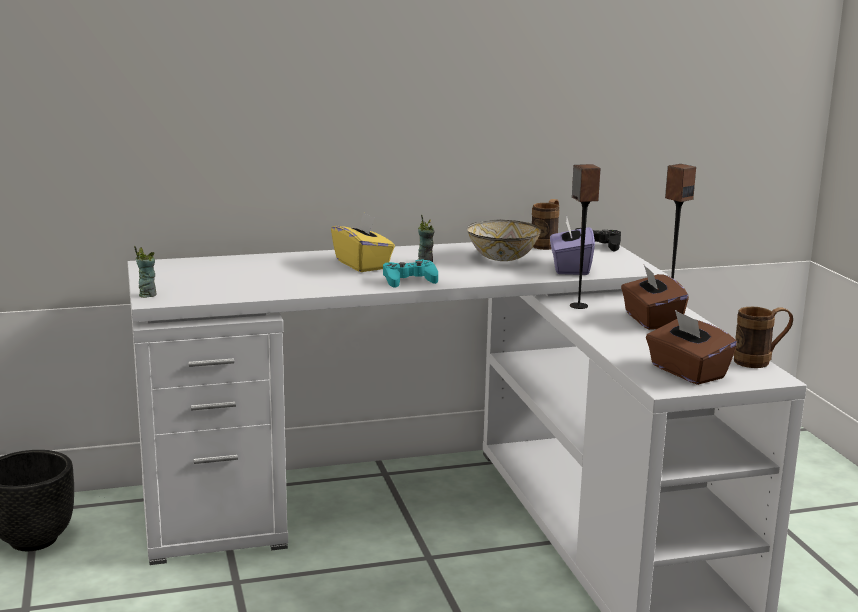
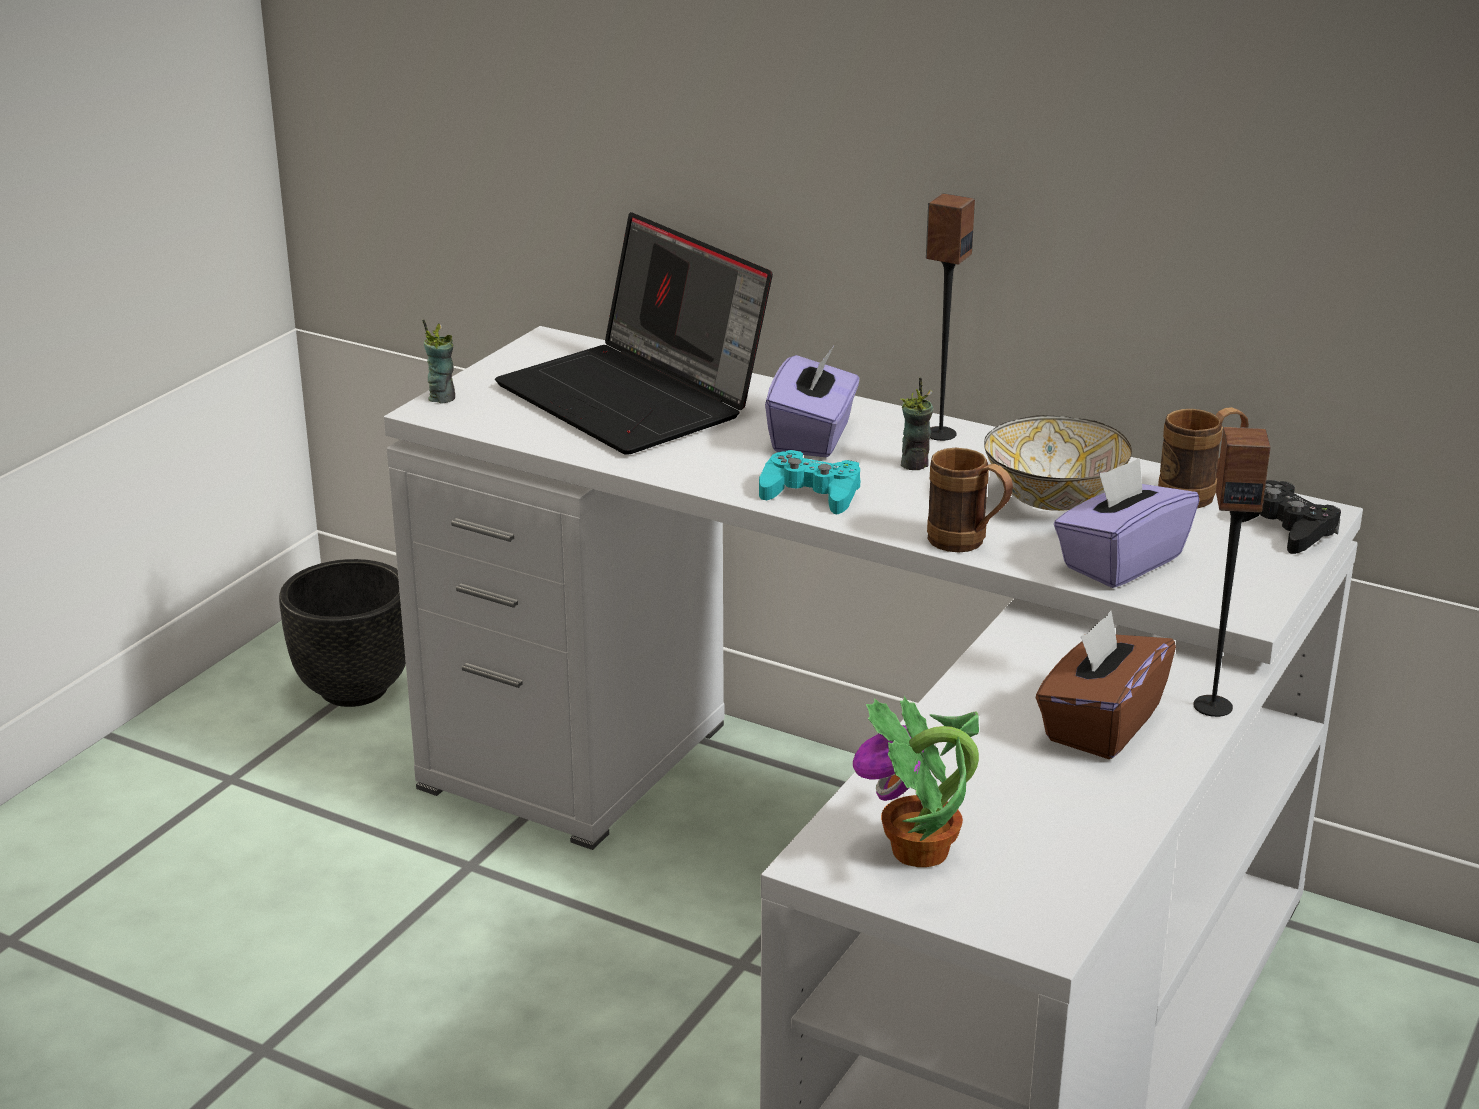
camera: 45 degrees right, 10 degrees up
(249, 272) = (636, 398): none -> laptop
(363, 264) = (813, 437): yellow tissue box -> purple tissue box
(578, 306) = (1044, 643): speaker -> speaker (939, 434)
(687, 372) = (920, 852): brown tissue box -> potted plant
(760, 362) = (1093, 895): brown mug -> brown mug (967, 544)

